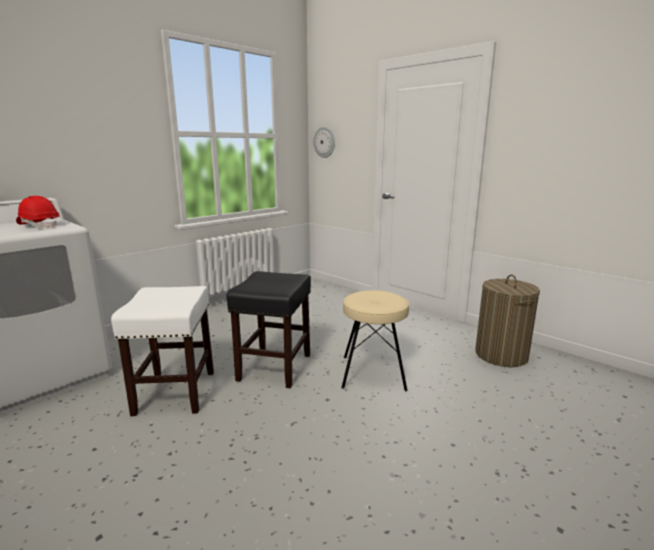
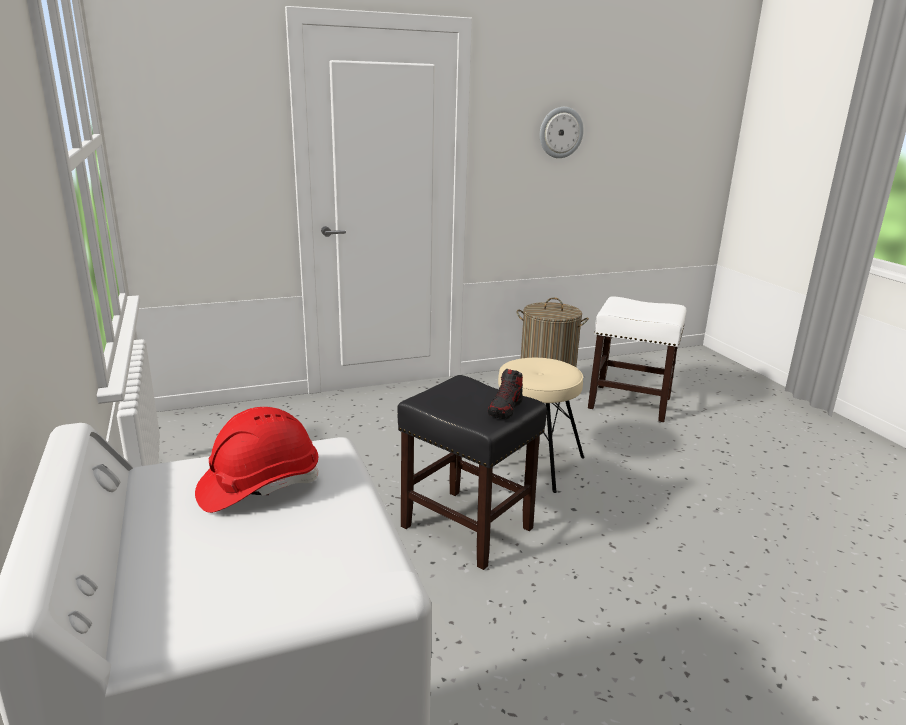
camera: 65 degrees left, 5 degrees up
(175, 393) = (480, 637): white stool -> white stool (630, 403)
(266, 288) = (505, 409): none -> shoe
(324, 142) = (162, 144): wall clock -> wall clock (560, 132)

